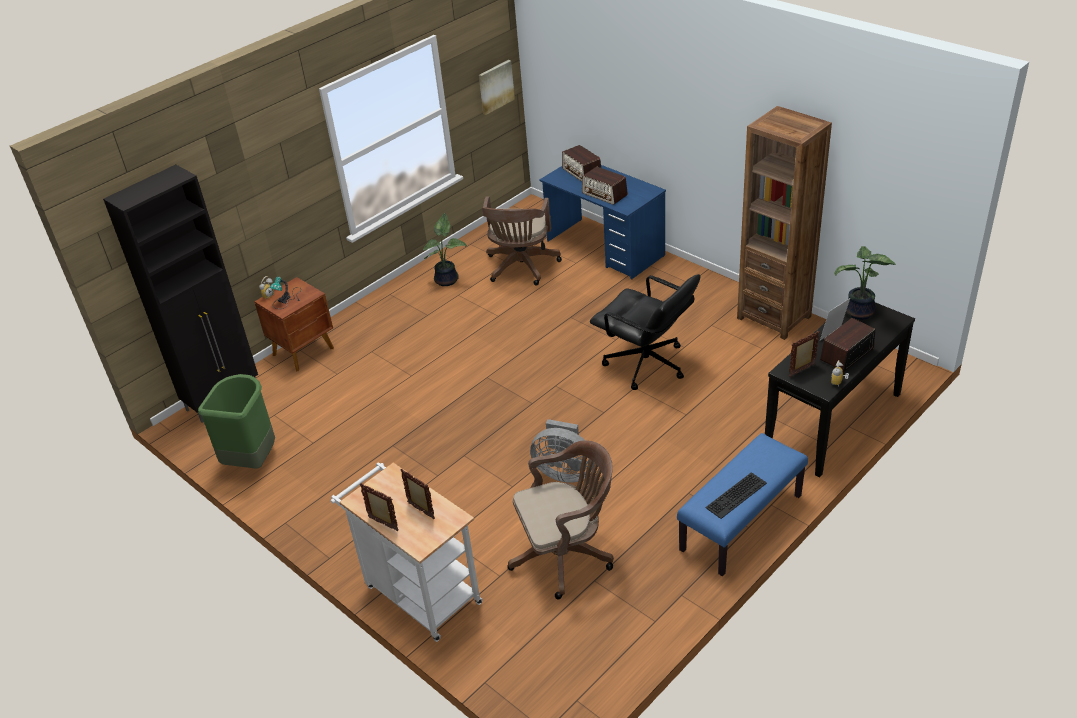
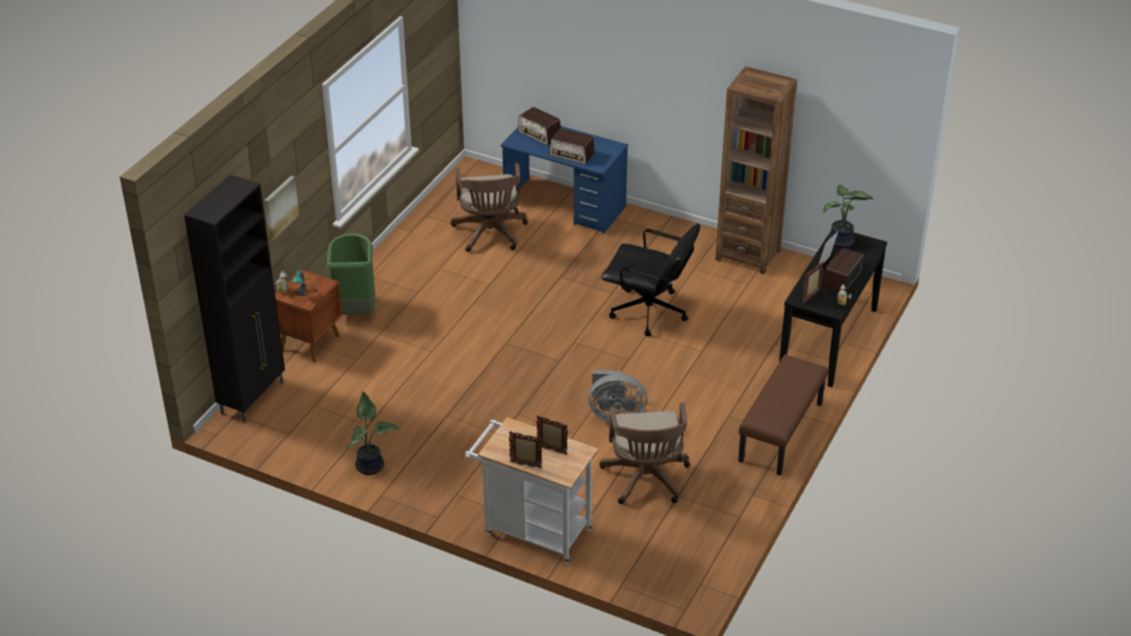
camera: 20 degrees left, 0 degrees up
(252, 459) = (316, 448): green trash can -> green trash can (355, 310)
(448, 279) = (421, 254): potted plant -> potted plant (371, 465)
(495, 86) = (442, 55): picture -> picture (280, 207)
(566, 555) = (646, 480): brown office chair -> brown office chair turned 120 degrees clockwise
(737, 496) = (784, 406): keyboard -> none
(741, 523) = (781, 433): blue bench -> brown bench

